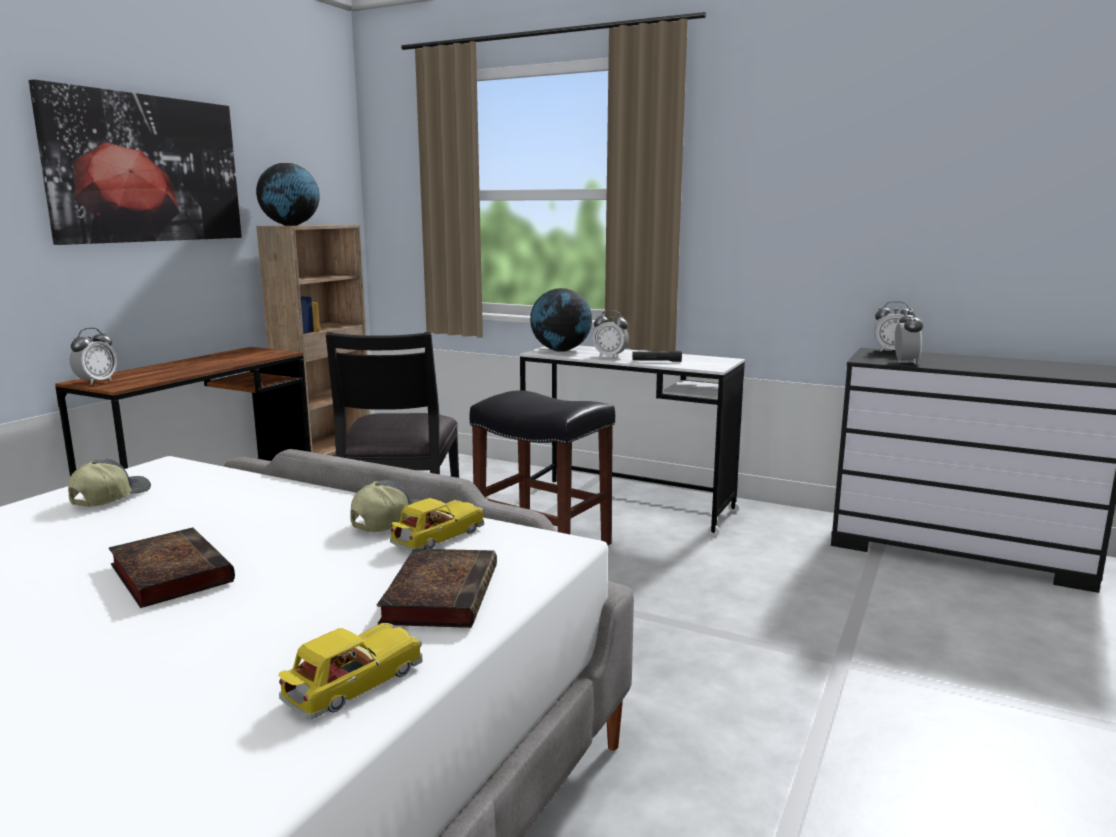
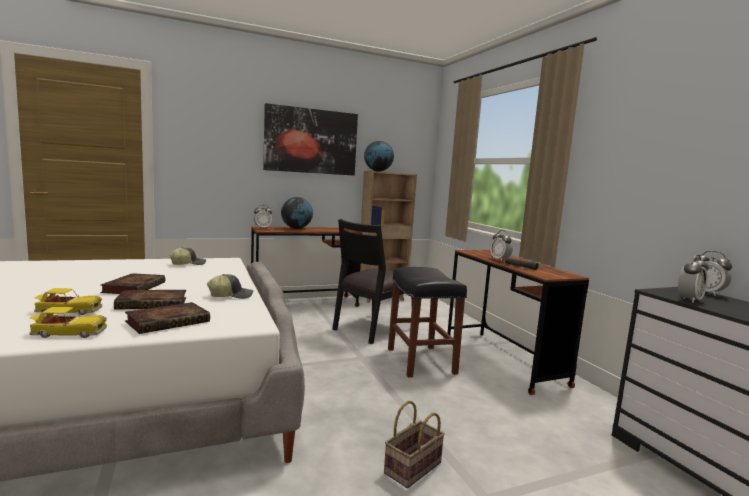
camera: 40 degrees right, 5 degrees down
(314, 582) = (154, 303): none -> book
(437, 537) = (227, 305): toy car -> toy car (68, 311)
(561, 350) = (482, 252): globe -> globe (296, 228)
(627, 505) = (502, 360): white desk -> brown desk
(744, 673) = (413, 469): none -> basket

